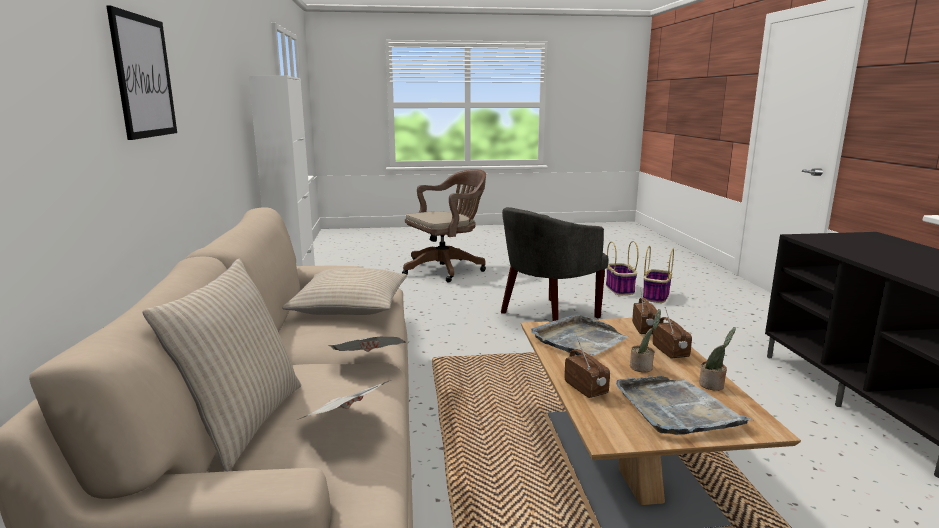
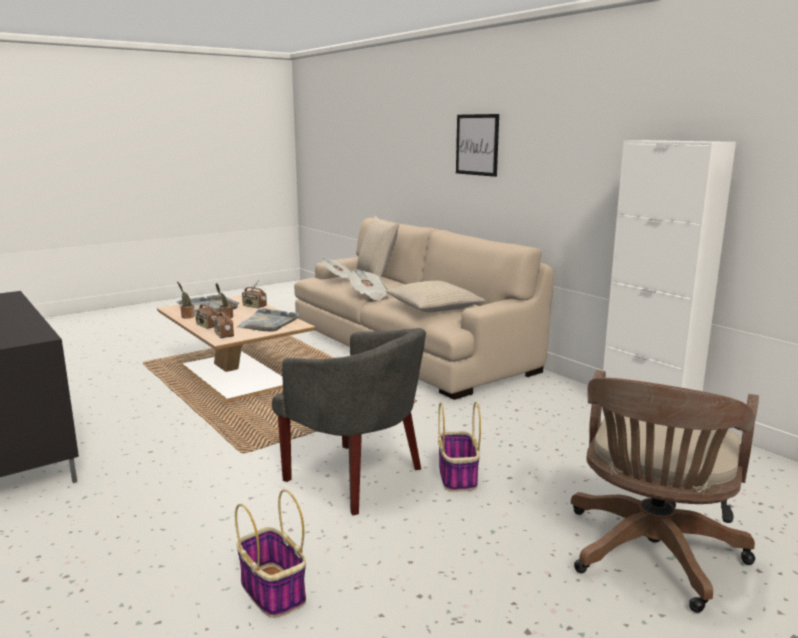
camera: 150 degrees right, 0 degrees up
(548, 316) = (356, 478): grey armchair -> grey armchair turned 105 degrees clockwise
(656, 296) = (198, 586): basket -> basket (458, 477)

